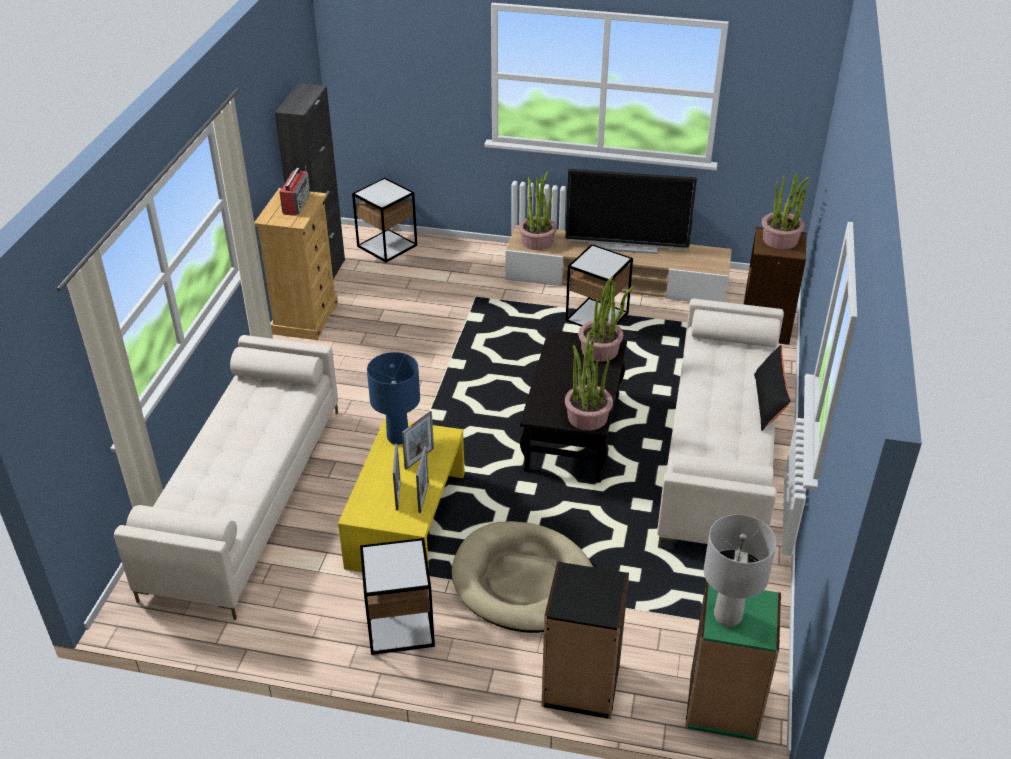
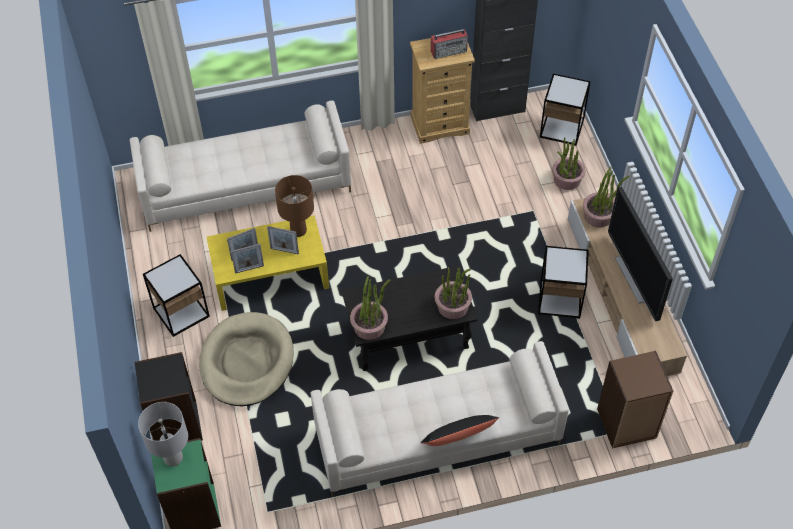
camera: 65 degrees right, 15 degrees up
(397, 438) = (298, 231): blue table lamp -> brown table lamp
(780, 240) = (646, 374): potted plant -> potted plant (567, 179)

